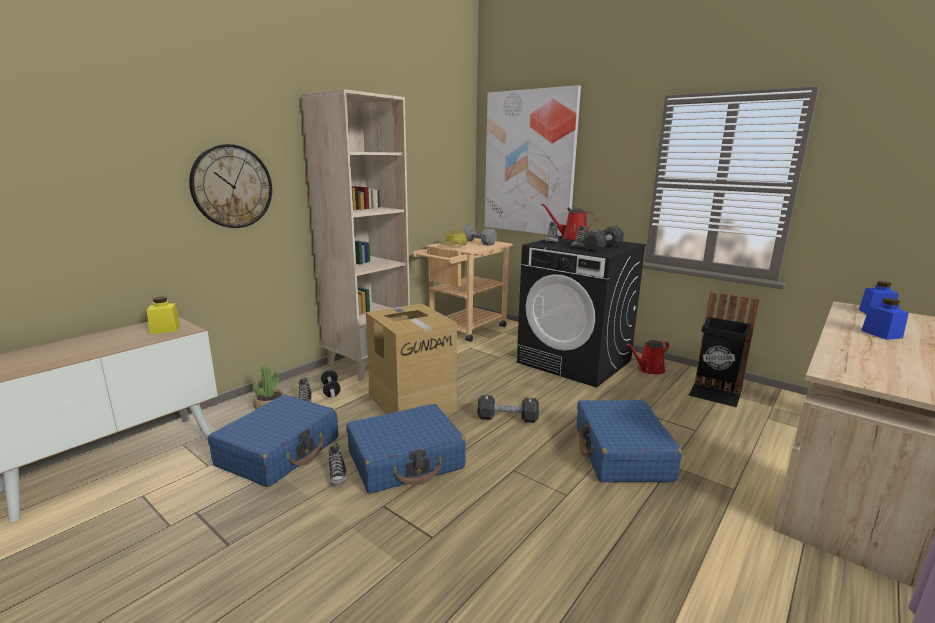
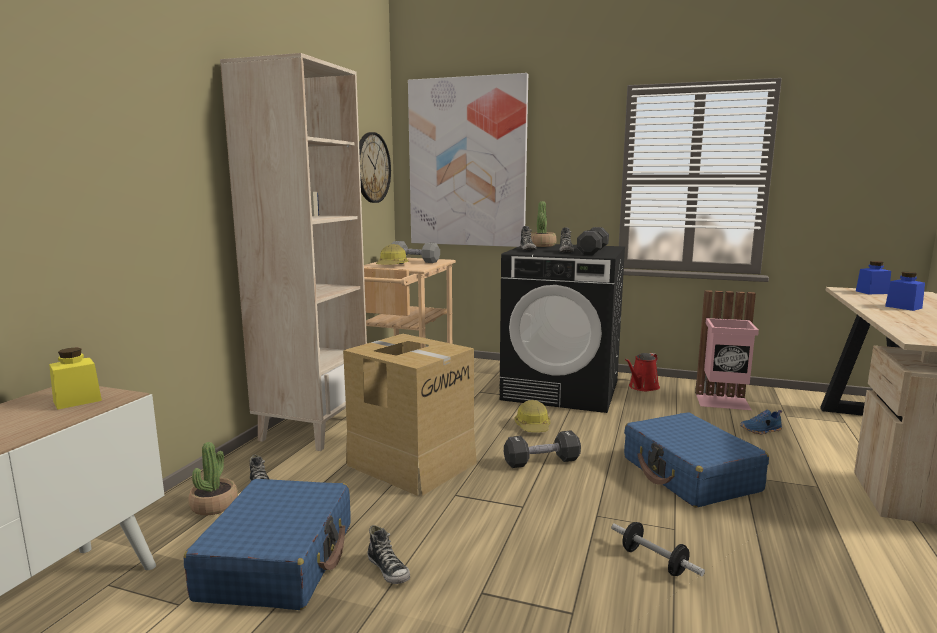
camera: 20 degrees left, 5 degrees down
(232, 186) = (139, 183): wall clock -> wall clock (372, 168)
(331, 391) = (289, 469): dumbbell -> dumbbell (654, 562)
(406, 460) = (463, 533): blue suitcase -> none
(525, 389) = (533, 426): none -> hard hat
(572, 238) = (541, 245): red watering can -> potted plant
(714, 395) = (723, 402): black trash can -> pink trash can
(727, 427) = (761, 430): none -> blue shoe

